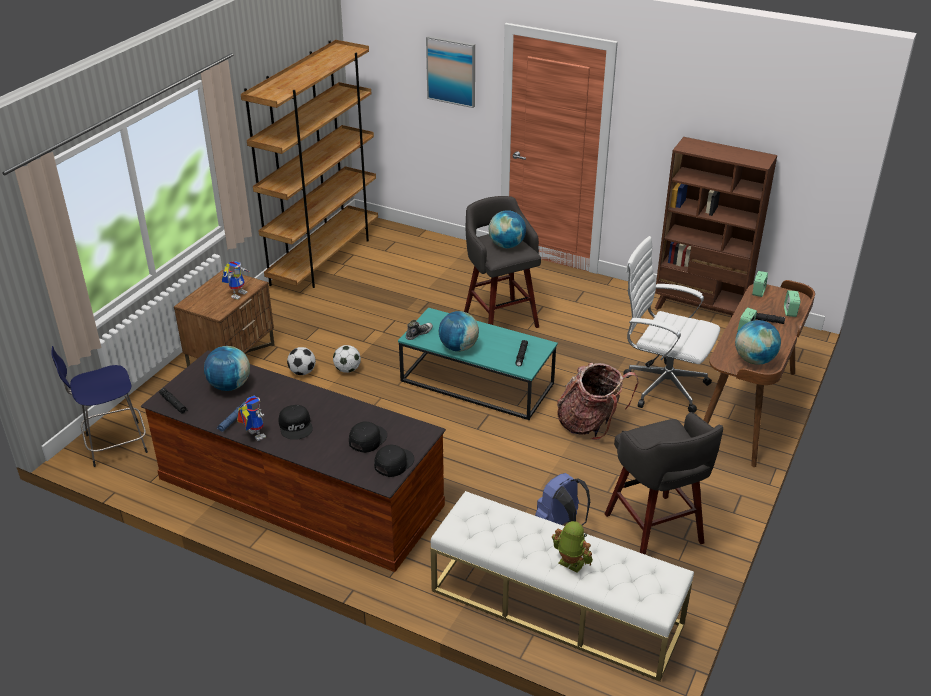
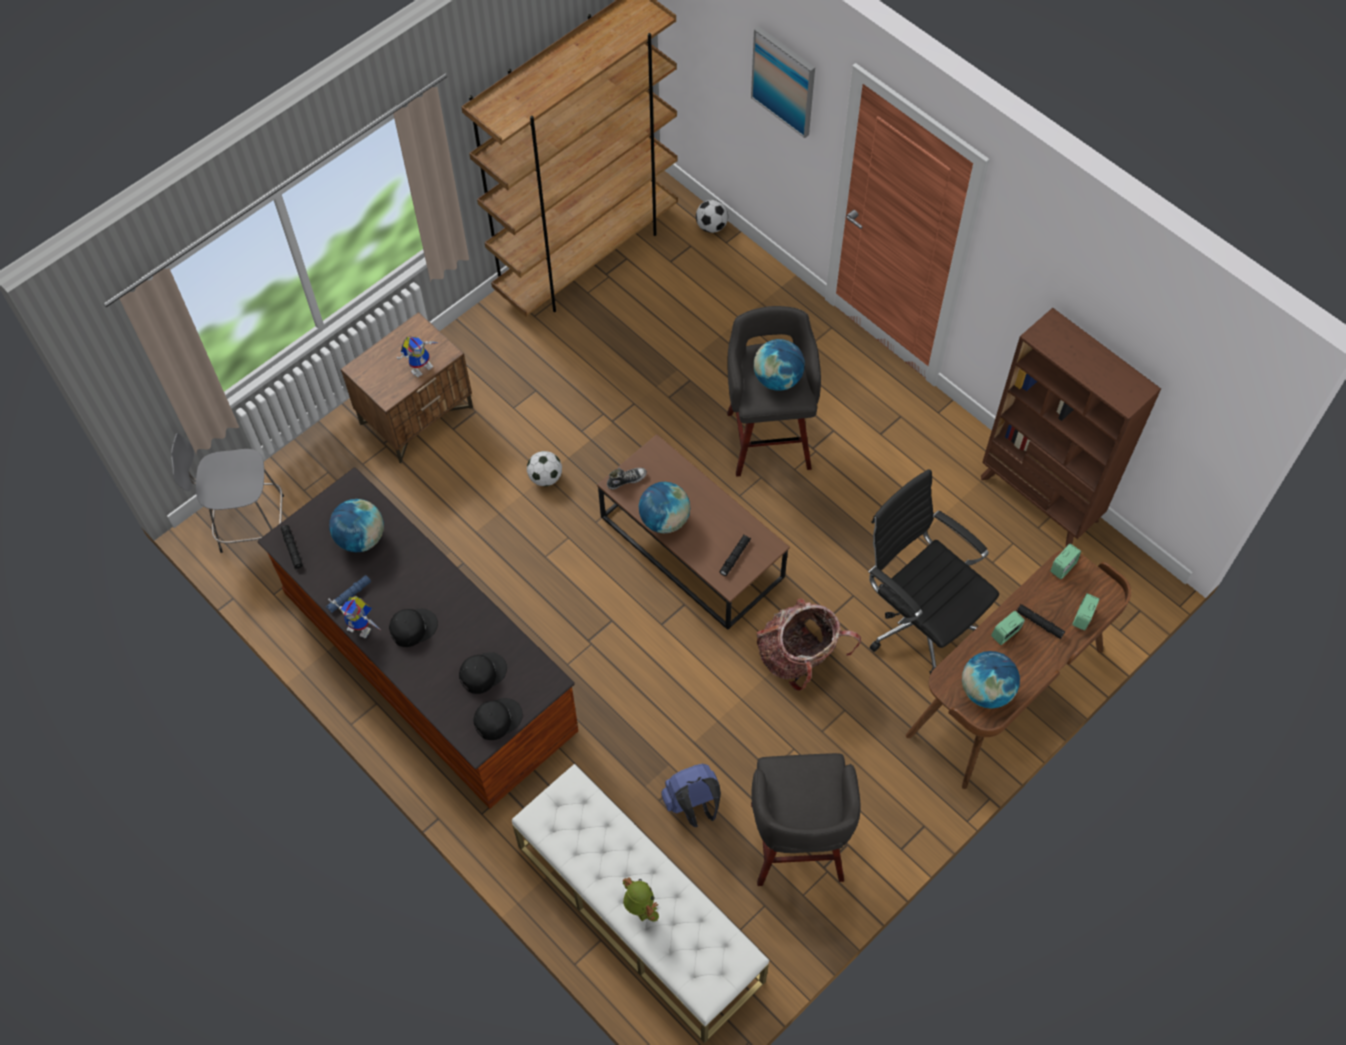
camera: 20 degrees right, 25 degrees up
(113, 444) = (249, 523): blue stool -> grey stool
(253, 435) = (362, 627): toy robot -> toy robot turned 135 degrees clockwise
(296, 426) = (413, 627): black cap -> black cap turned 120 degrees counterclockwise
(302, 372) = (491, 466): football -> football (711, 226)
(477, 383) = (692, 547): turquoise coffee table -> brown coffee table
(661, 386) = (917, 622): white office chair -> black office chair

